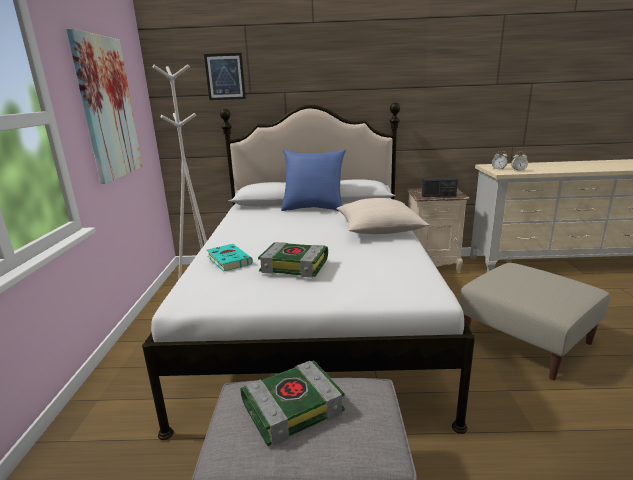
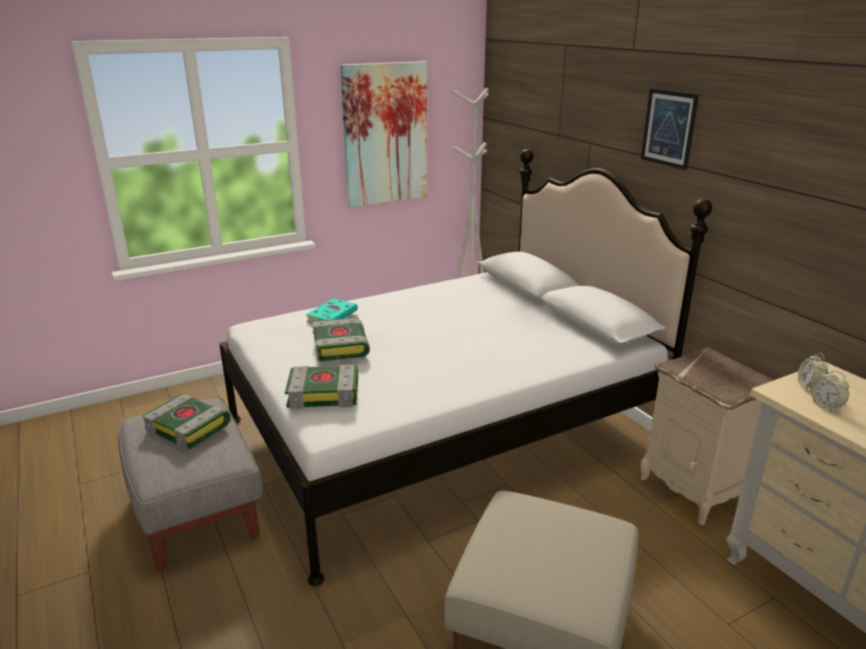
camera: 60 degrees right, 5 degrees up
(225, 76) = (538, 108): picture -> picture (668, 128)
(314, 208) = (533, 311): blue pillow -> none
(370, 285) = (325, 393): none -> book
(378, 229) = (495, 366): beige pillow -> none
(438, 195) = (696, 378): radio -> none

